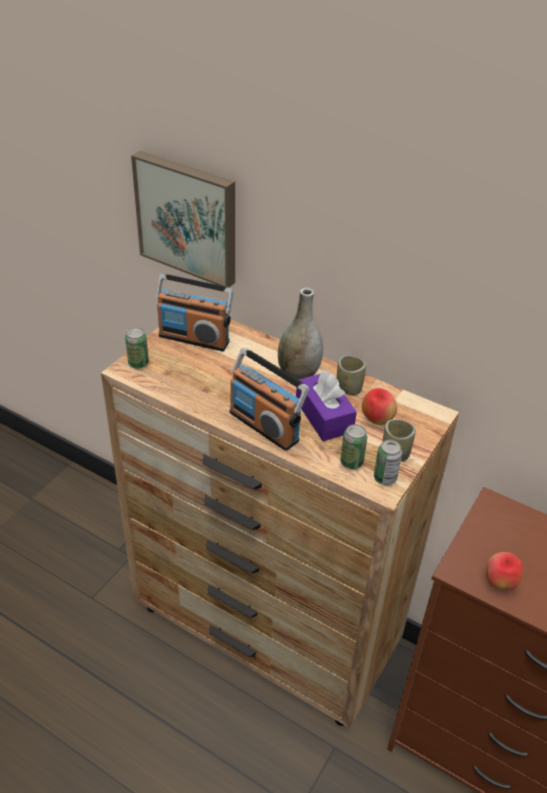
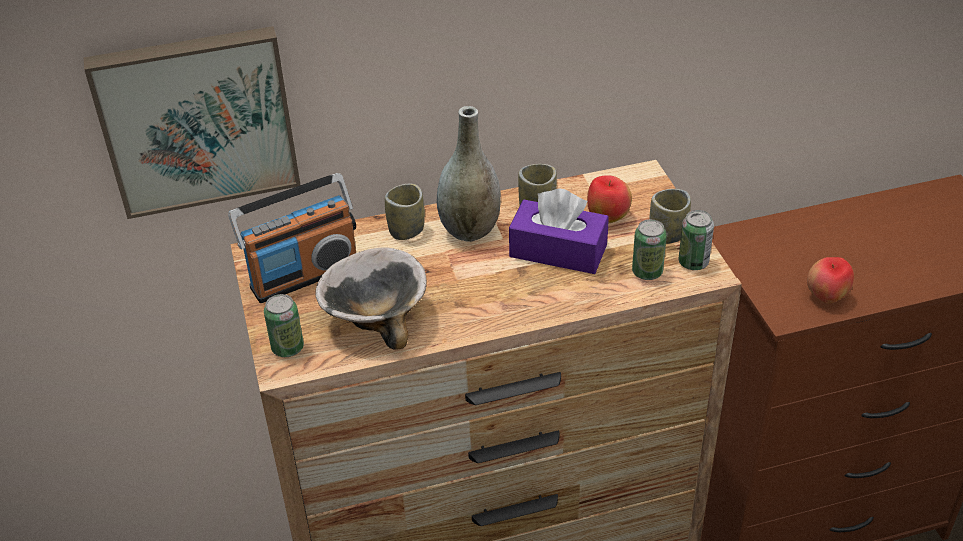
camera: 45 degrees left, 0 degrees up
(192, 380) = (375, 318): none -> bowl
(264, 425) = (521, 303): radio -> none
(269, 351) = (406, 230): none -> cup

